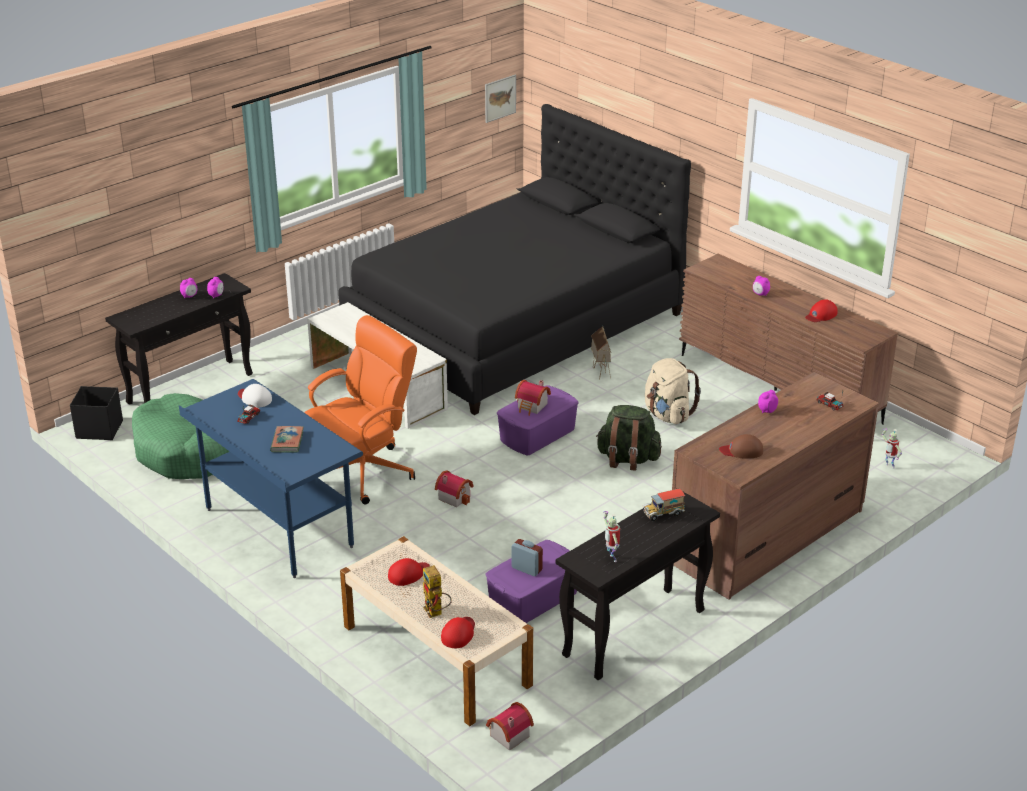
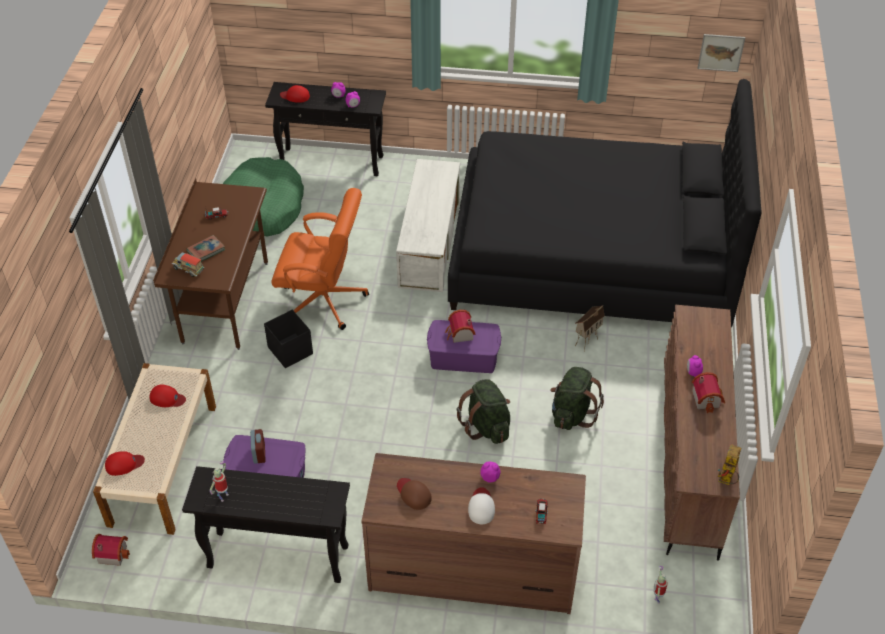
camera: 50 degrees right, 15 degrees up
(99, 429) = (247, 157): black storage box -> black storage box (290, 350)
(254, 398) = (242, 203): white cap -> white cap (481, 507)
(278, 528) = (225, 302): blue desk -> brown desk
(436, 613) = (137, 439): toy robot -> toy robot (726, 481)
(455, 496) = (343, 362): toy house -> toy house (707, 398)
(663, 514) = (306, 494): toy truck -> toy truck (189, 270)
(667, 415) = (572, 414): beige backpack -> green backpack
(821, 315) = (706, 429): red cap -> red cap (295, 96)

